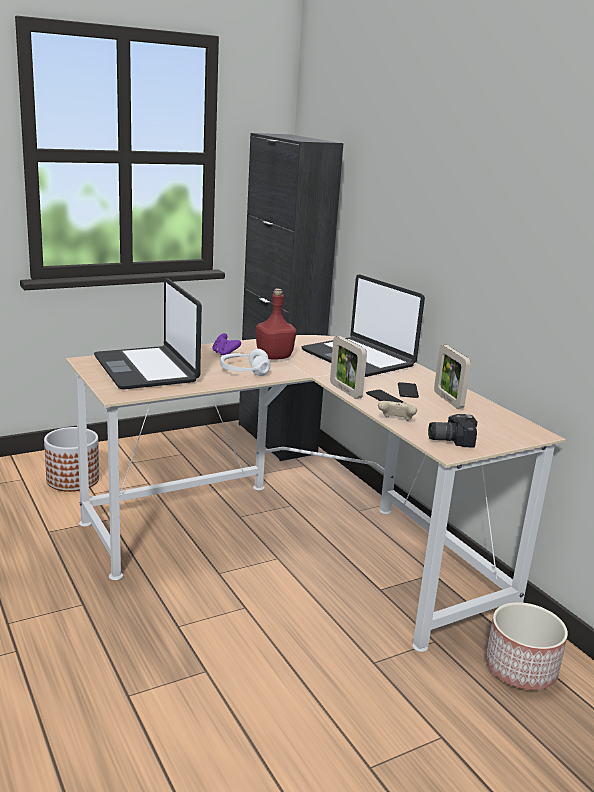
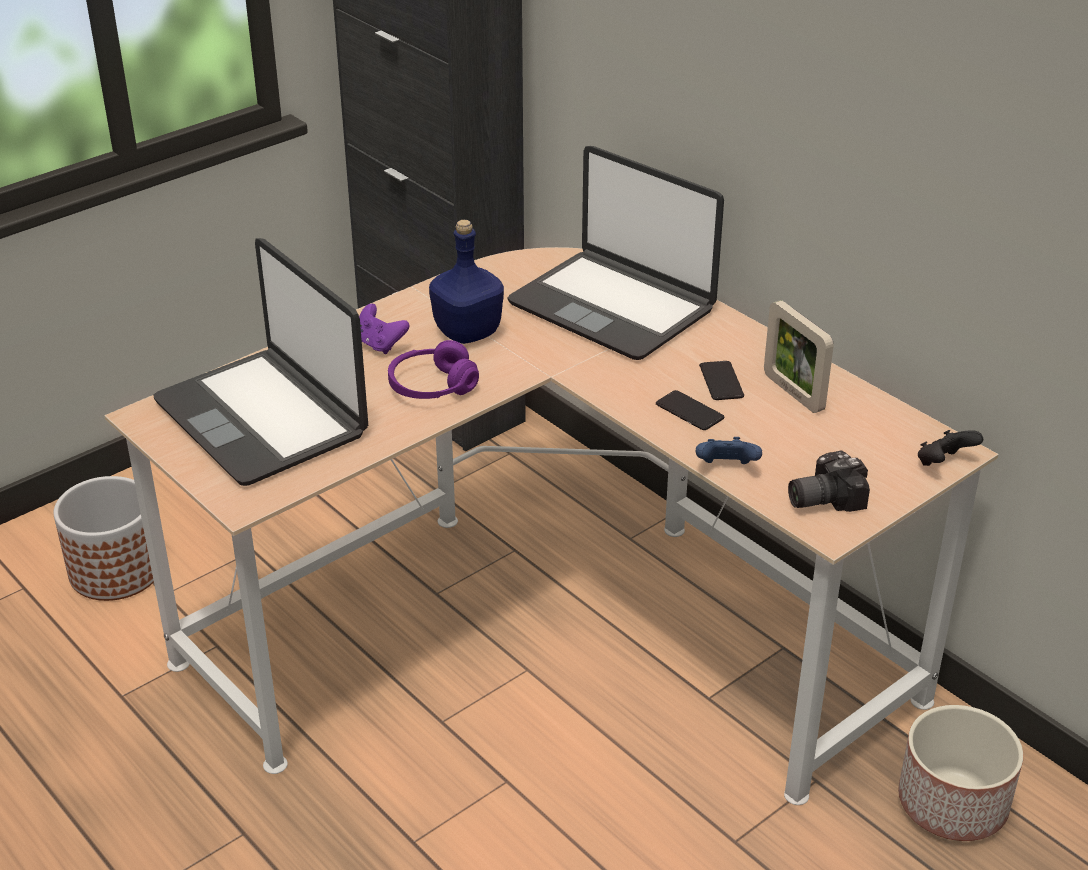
camera: 10 degrees left, 15 degrees up
(244, 371) = (432, 386): white headphones -> purple headphones
(275, 356) = (468, 332): red bottle -> blue bottle
(345, 391) = (620, 404): picture frame -> none
(396, 421) = (726, 468): beige game controller -> blue game controller
(529, 437) = (943, 464): none -> black game controller

